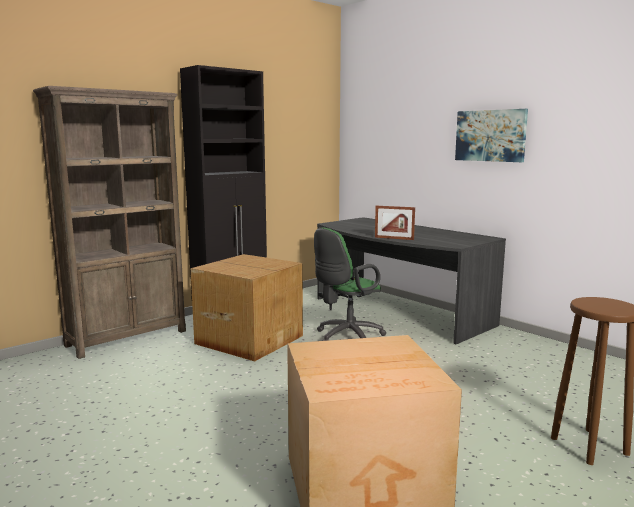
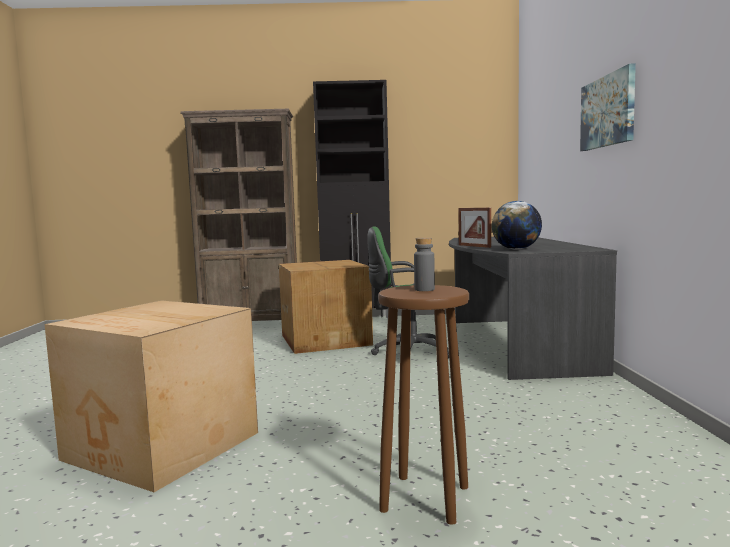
camera: 40 degrees right, 5 degrees down
(442, 241) = (516, 249): none -> globe
(602, 304) = (424, 289): none -> grey bottle

